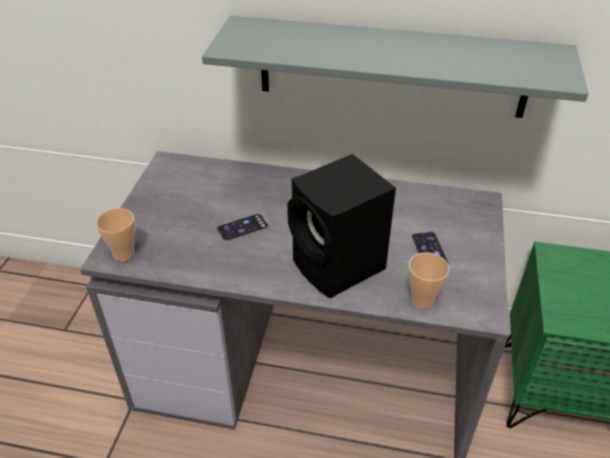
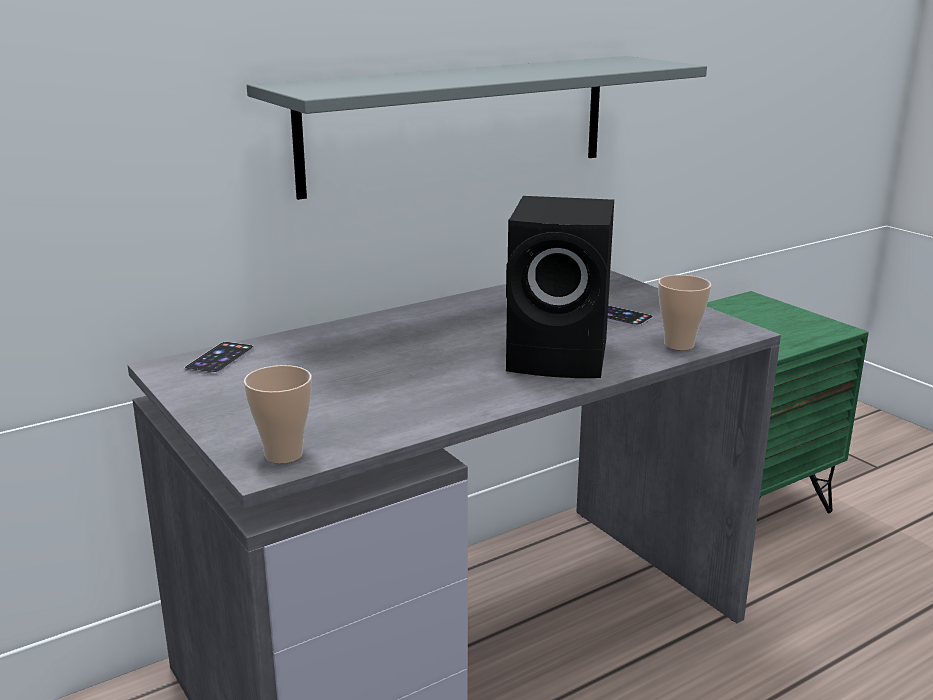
camera: 45 degrees left, 20 degrees down
(242, 227) = (395, 374): phone -> phone (220, 359)

